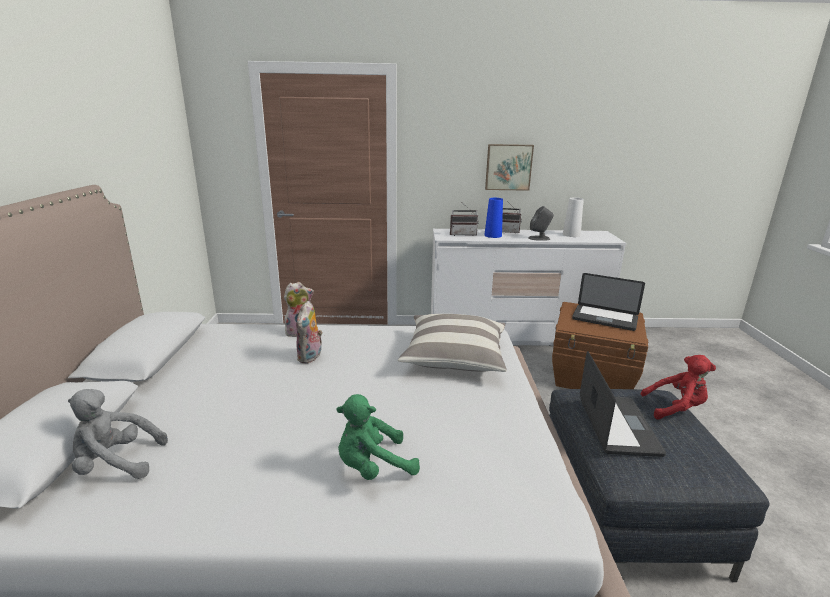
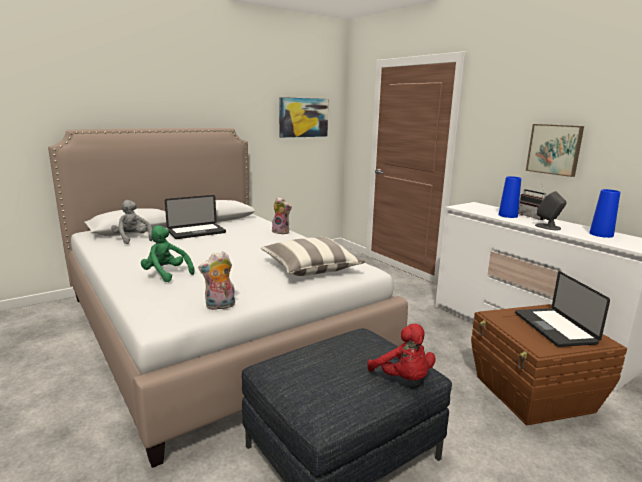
camera: 55 degrees right, 5 degrees down
(156, 150) = (303, 117): none -> picture
(310, 357) = (256, 241): plush toy -> plush toy (220, 306)
(463, 234) = (483, 209): radio -> none
(571, 235) = (601, 234): white vase -> blue vase
(617, 426) = (333, 354): laptop -> laptop (196, 232)

